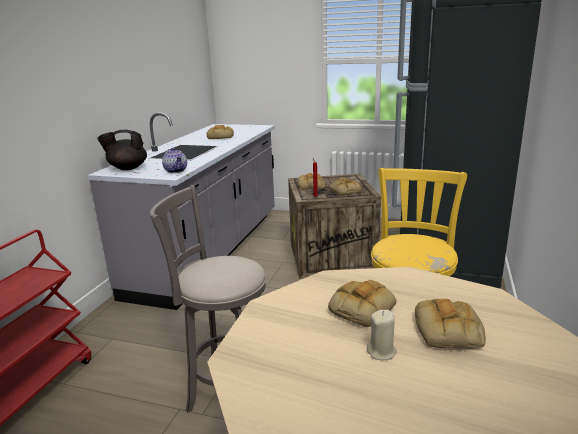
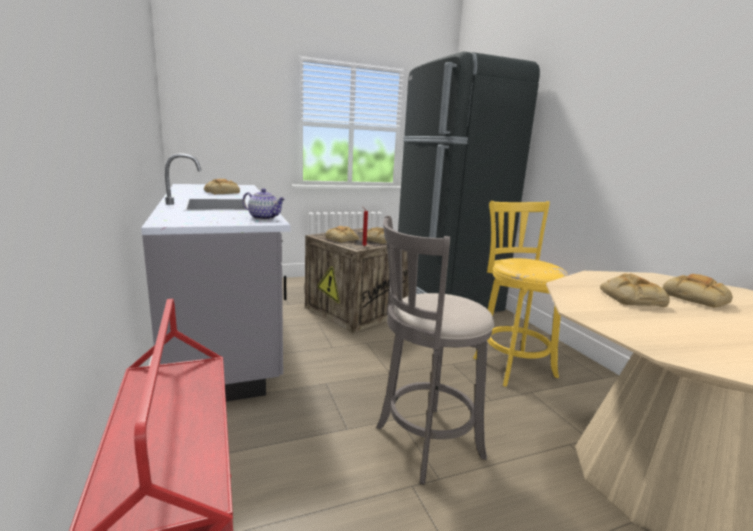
camera: 40 degrees left, 5 degrees down
(127, 168) = (186, 219): black teapot -> none
(381, 352) = (706, 318): beige candle -> none

